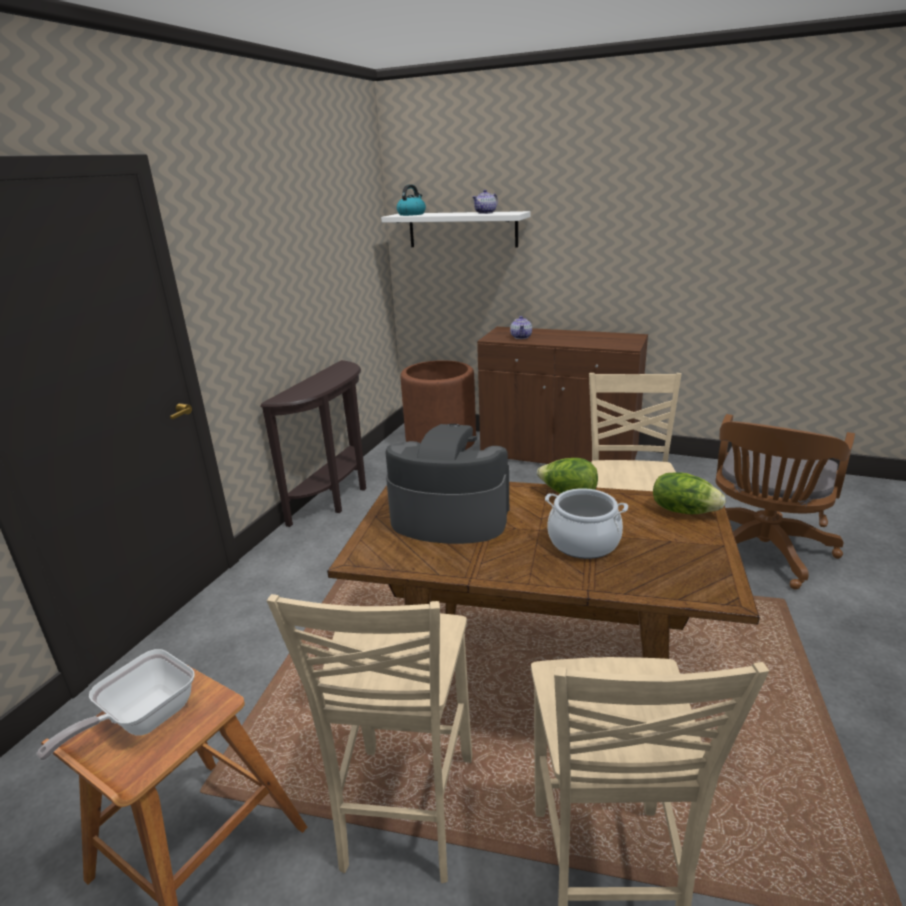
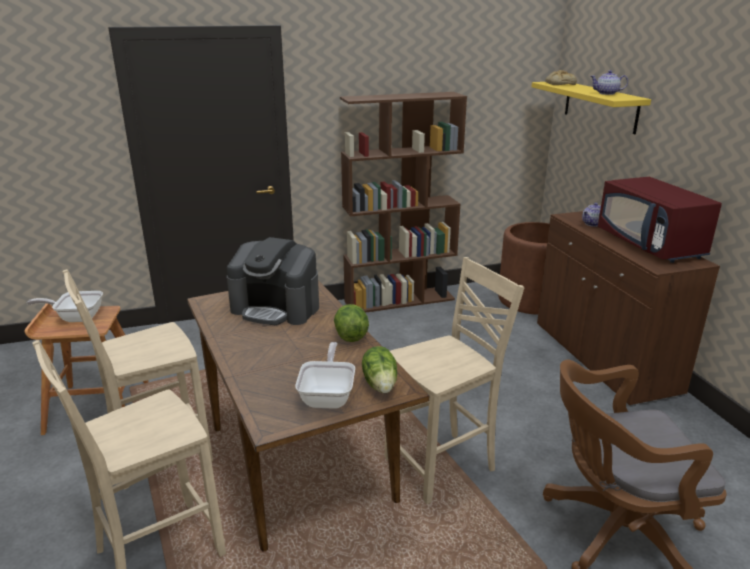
camera: 50 degrees right, 0 degrees up
(337, 497) = (400, 300): brown console table -> brown bookcase
(411, 214) = (559, 84): kettle -> bread
(449, 517) = (276, 308): coffee machine -> coffee machine turned 135 degrees clockwise
(462, 230) = (600, 106): white shelf -> yellow shelf
(583, 542) = (290, 359): cooking pot -> none
(587, 336) = (650, 245): none -> red microwave
(684, 543) = (328, 395): none -> frying pan

